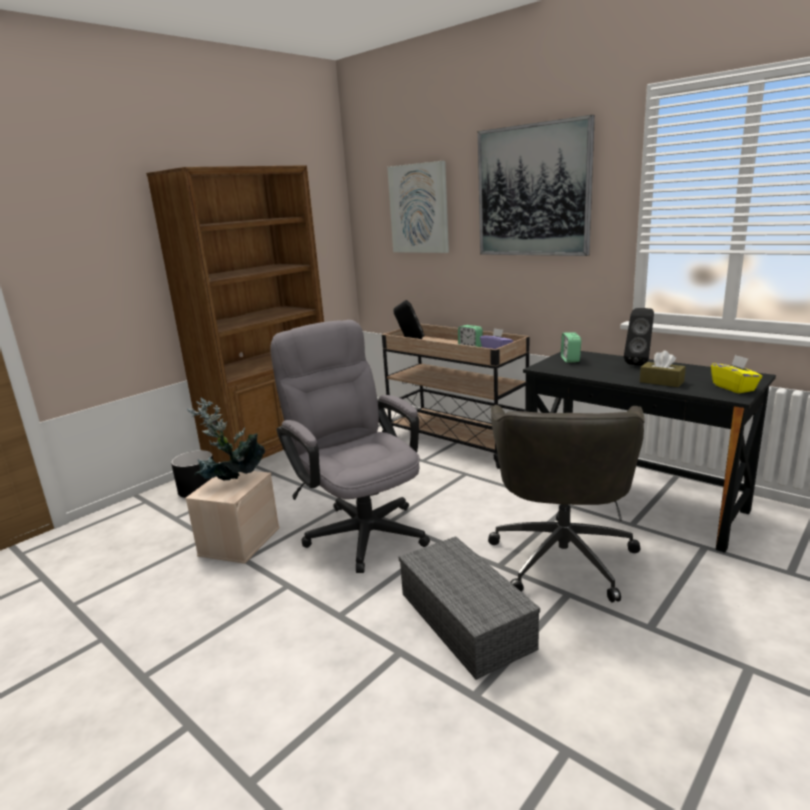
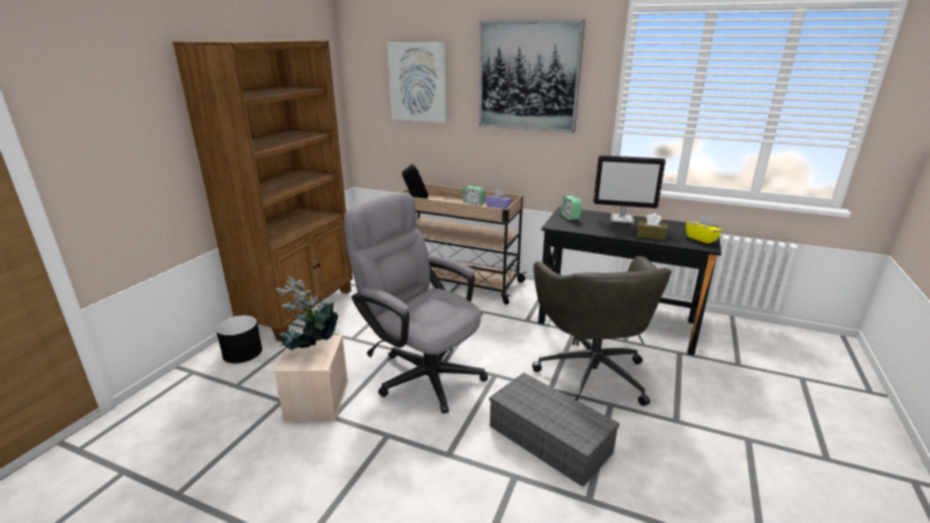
camera: 20 degrees left, 5 degrees up
(639, 363) = (622, 219): black speaker -> monitor

